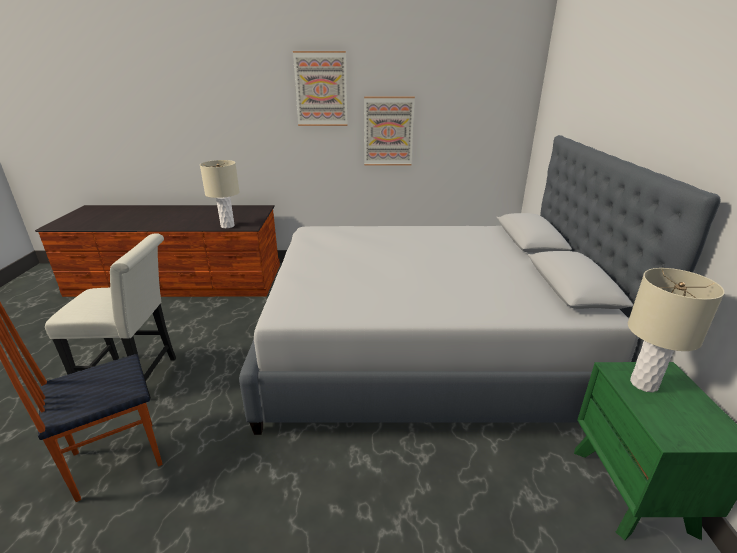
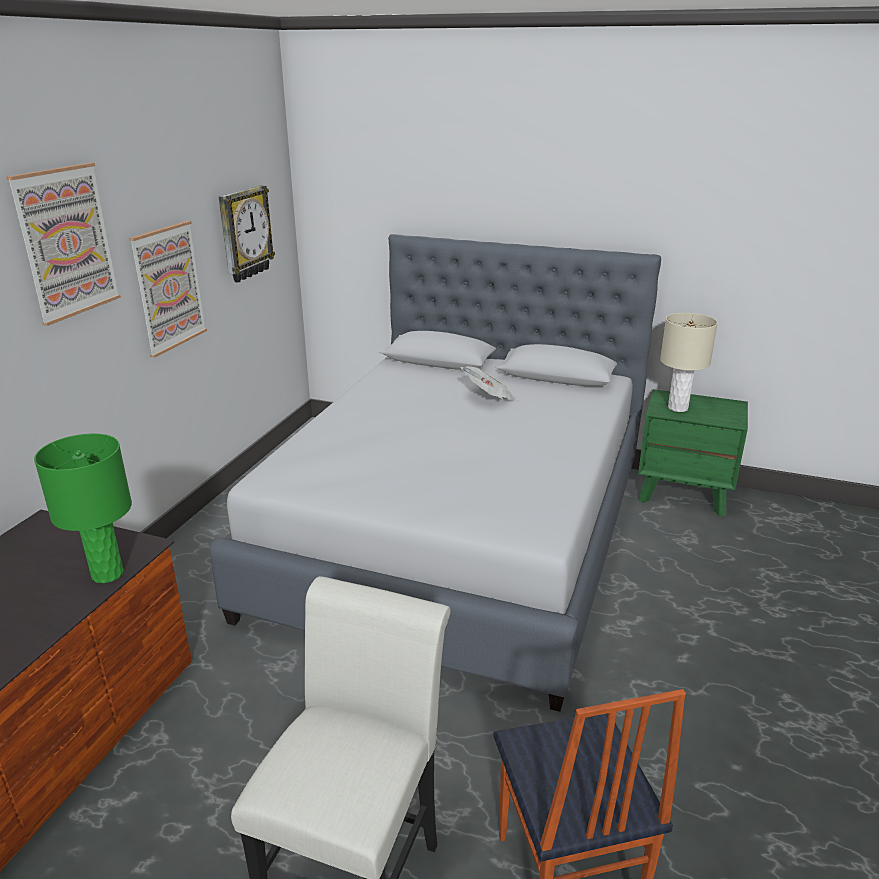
camera: 70 degrees left, 0 degrees up
(228, 226) = (108, 574): beige table lamp -> green table lamp
(469, 116) = (244, 233): none -> wall clock
(483, 266) = (489, 398): none -> newspaper

